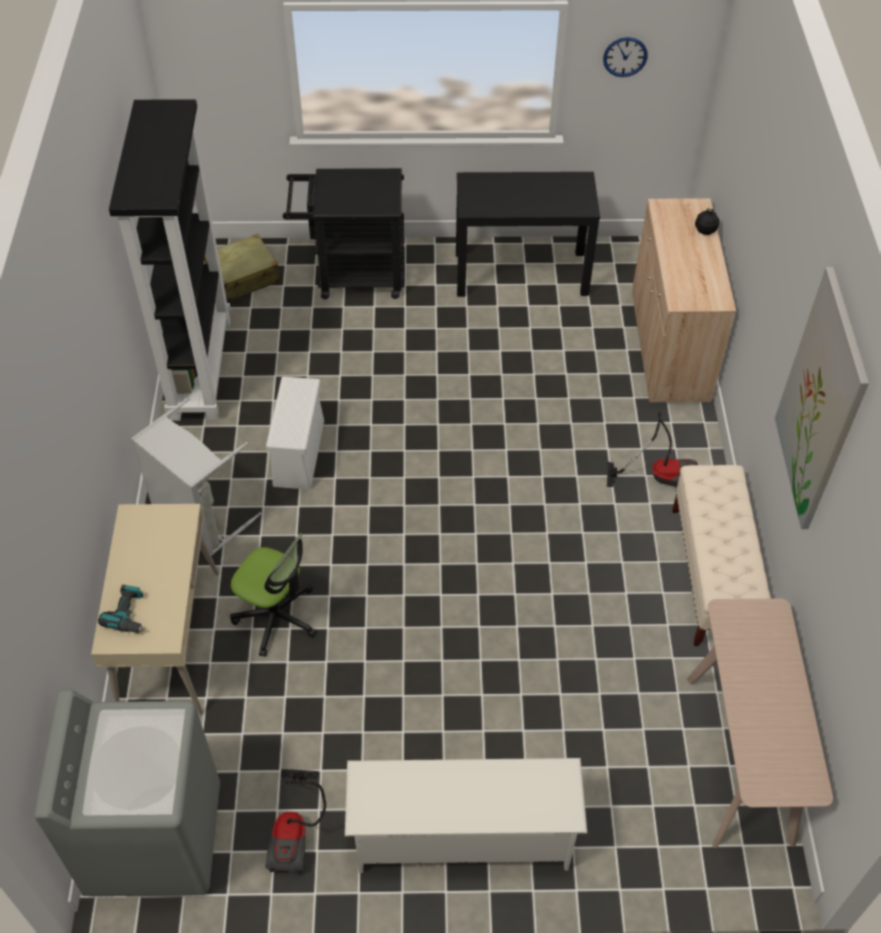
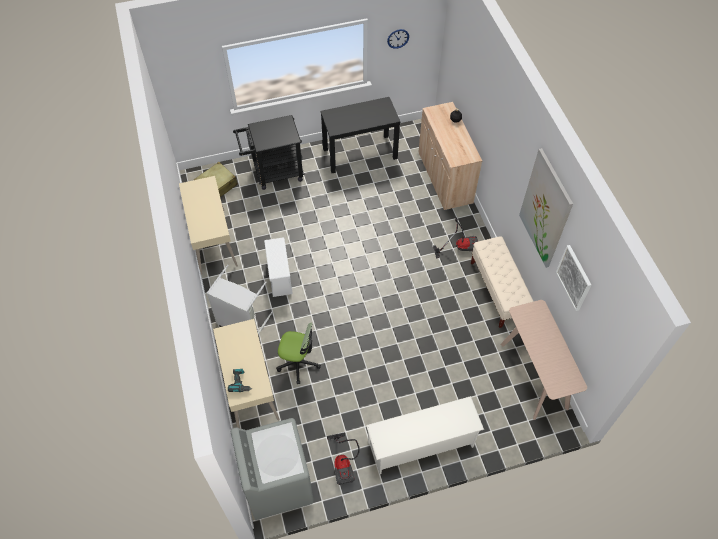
camera: 15 degrees left, 5 degrees up
(200, 367) = (212, 241): black bookcase -> beige desk
(847, 552) = (574, 277): none -> picture

